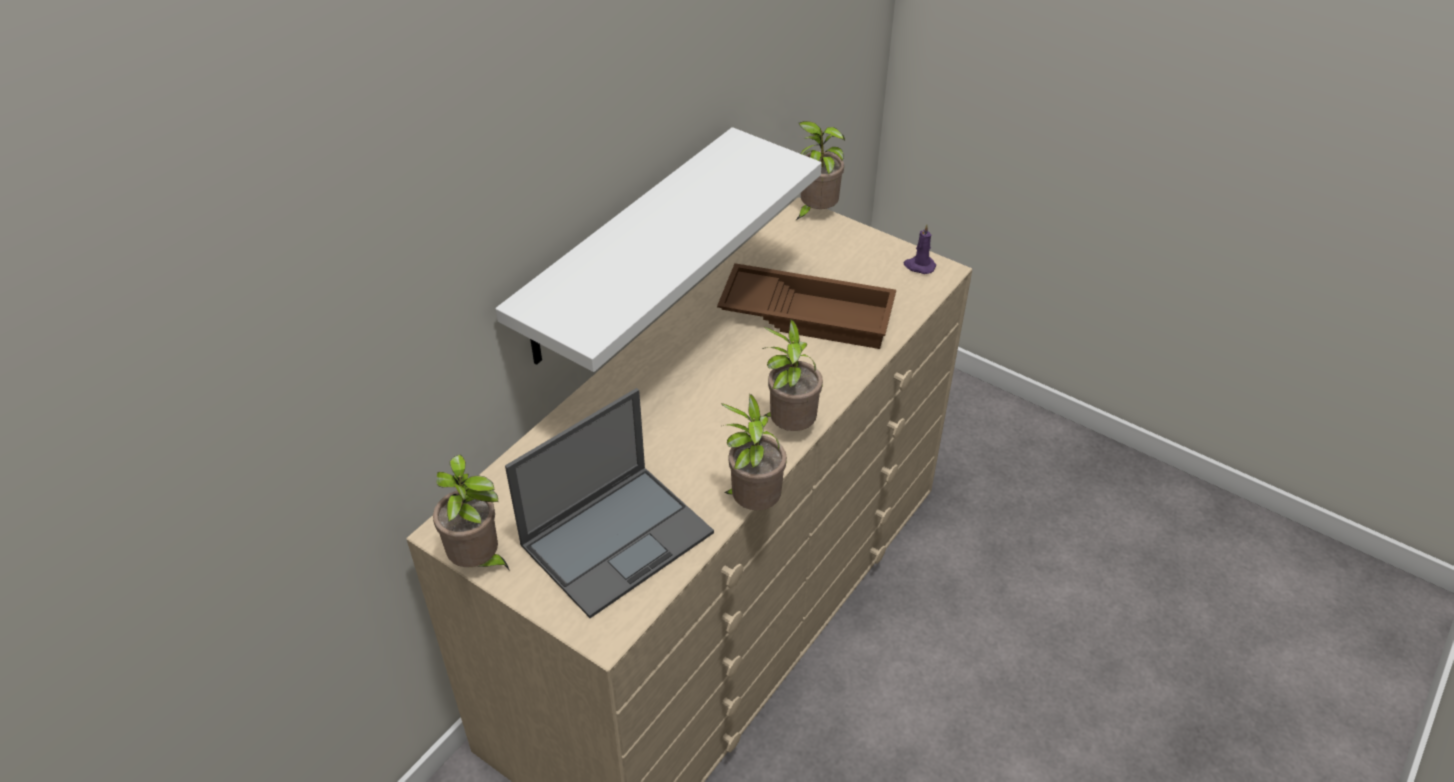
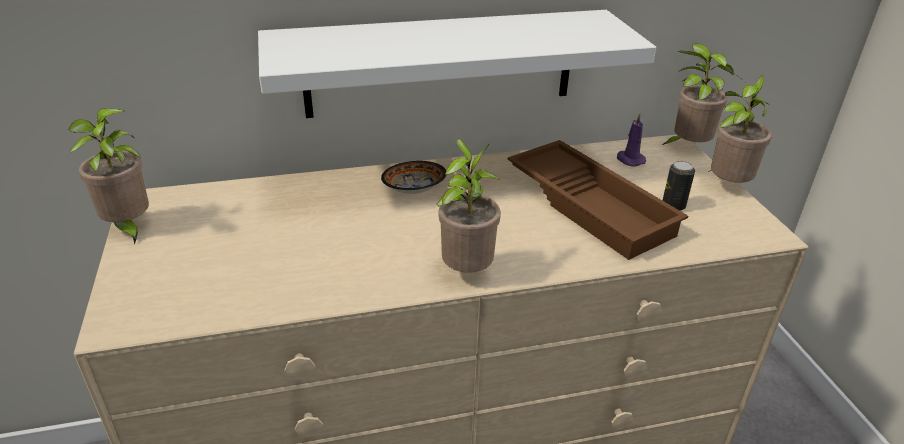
camera: 40 degrees right, 10 degrees down
(618, 537) = (228, 268): laptop -> none
(664, 378) = (416, 190): none -> bowl
(752, 503) = (355, 308): potted plant -> potted plant (726, 185)
(861, 280) = (673, 205): none -> can
(919, 266) = (747, 220): purple candle -> purple candle (629, 160)

